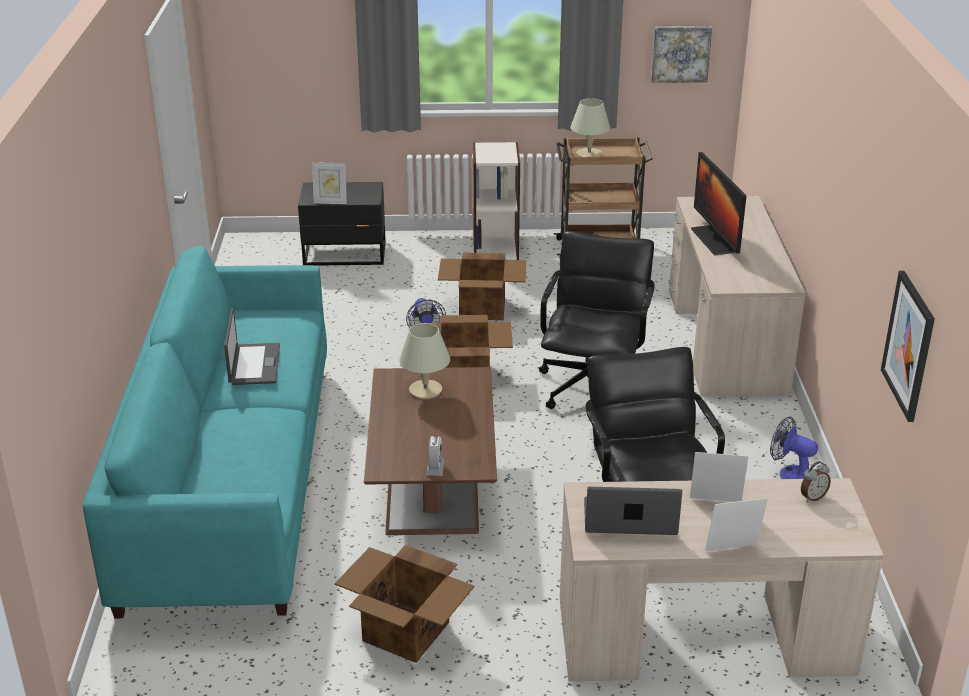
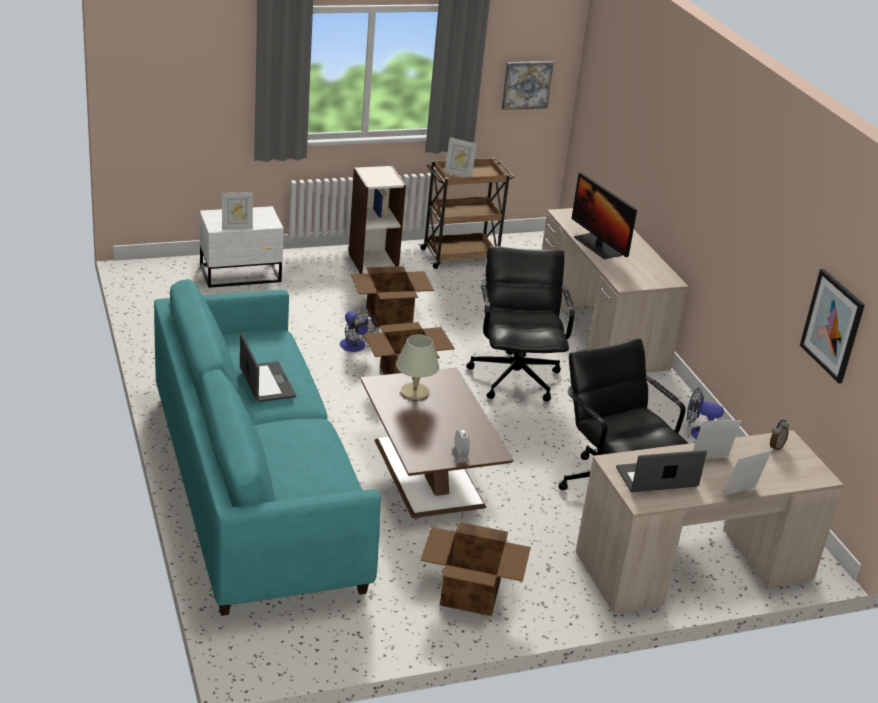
camera: 20 degrees left, 0 degrees up
(346, 254) = (242, 274): black nightstand -> white nightstand
(589, 154) = (458, 174): beige table lamp -> picture frame

